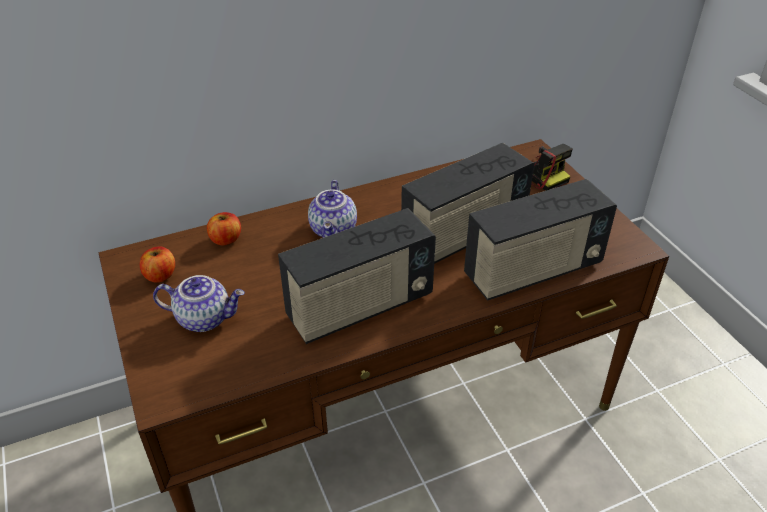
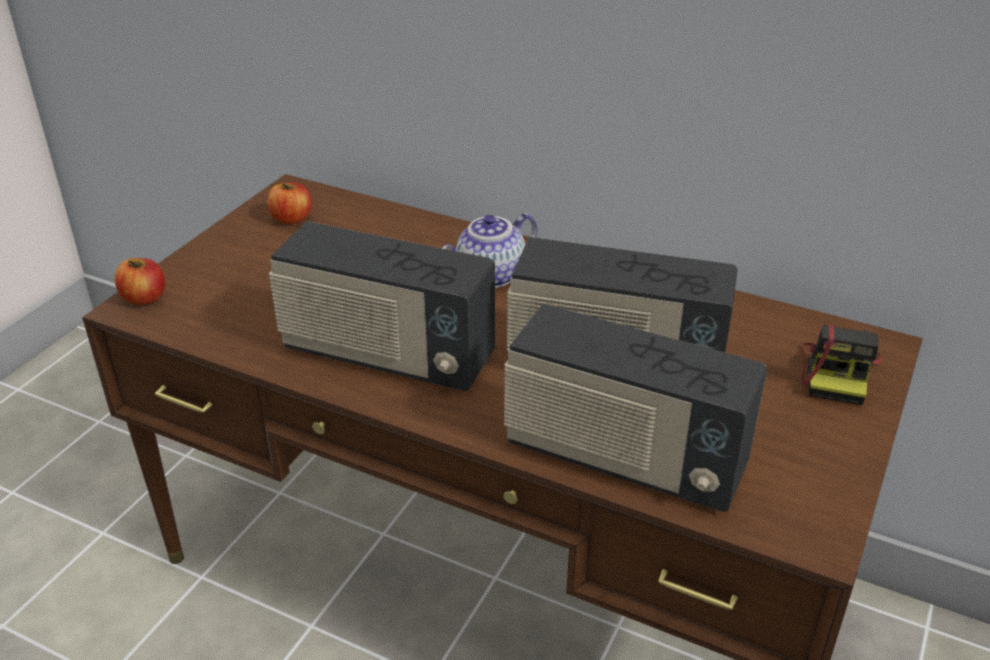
camera: 50 degrees right, 5 degrees down
(205, 318) = (261, 272): teapot -> none
(226, 239) = (387, 223): apple -> apple (144, 298)

